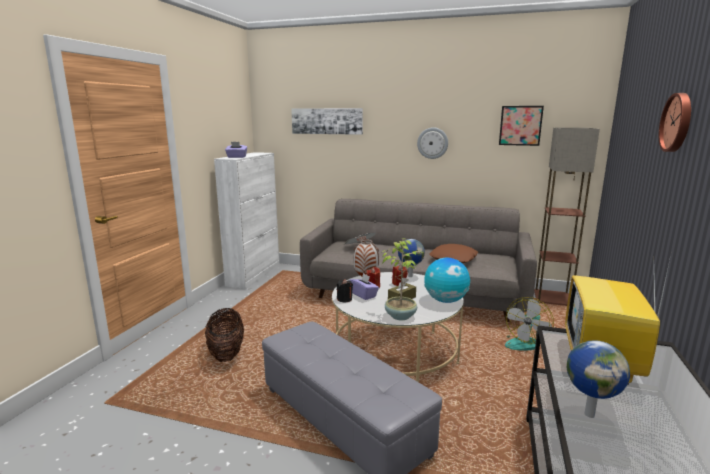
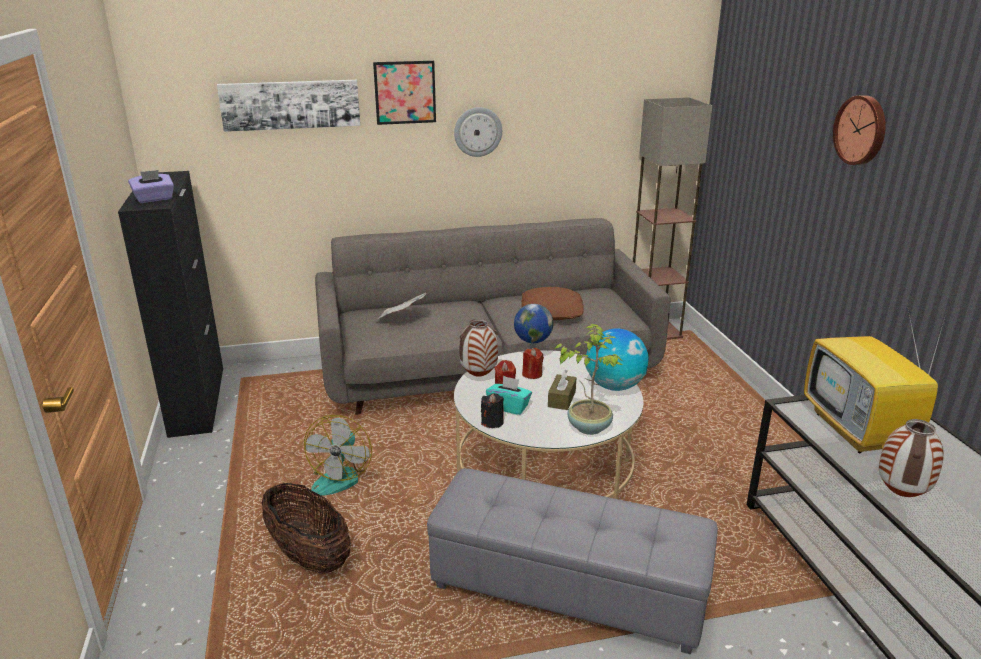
camera: 30 degrees left, 10 degrees up
(254, 274) = (197, 400): white cabinet -> black cabinet
(364, 295) = (509, 407): purple tissue box -> turquoise tissue box
(520, 125) = (601, 98): picture -> picture (405, 92)
(524, 342) = (671, 406): fan -> fan (339, 476)
(589, 414) = (900, 494): globe -> vase

